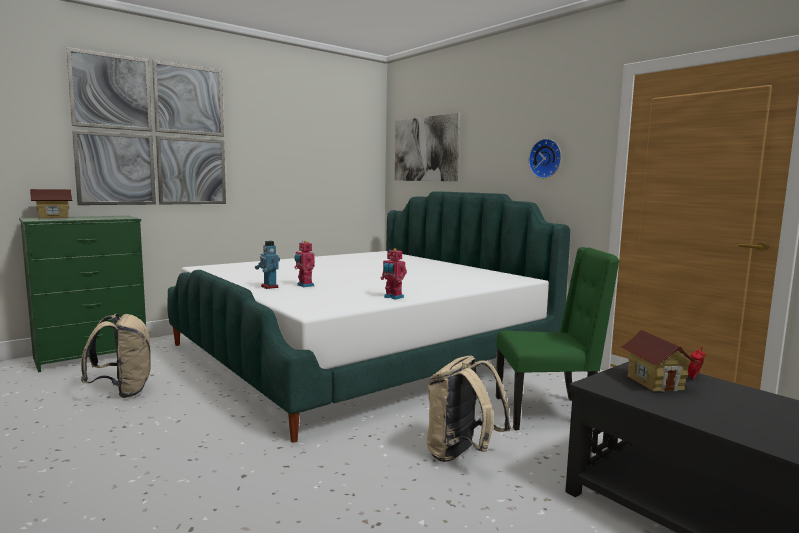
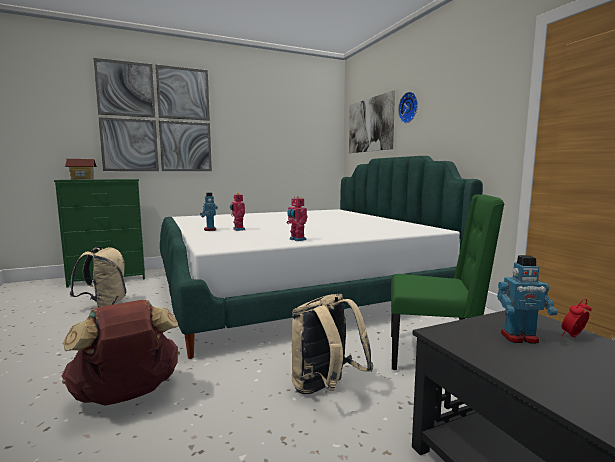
camera: 15 degrees right, 0 degrees up
(254, 486) = (127, 395): none -> brown backpack
(546, 158) = (463, 120): wall clock -> wall clock (409, 107)
(655, 383) = (520, 338): toy house -> toy robot

